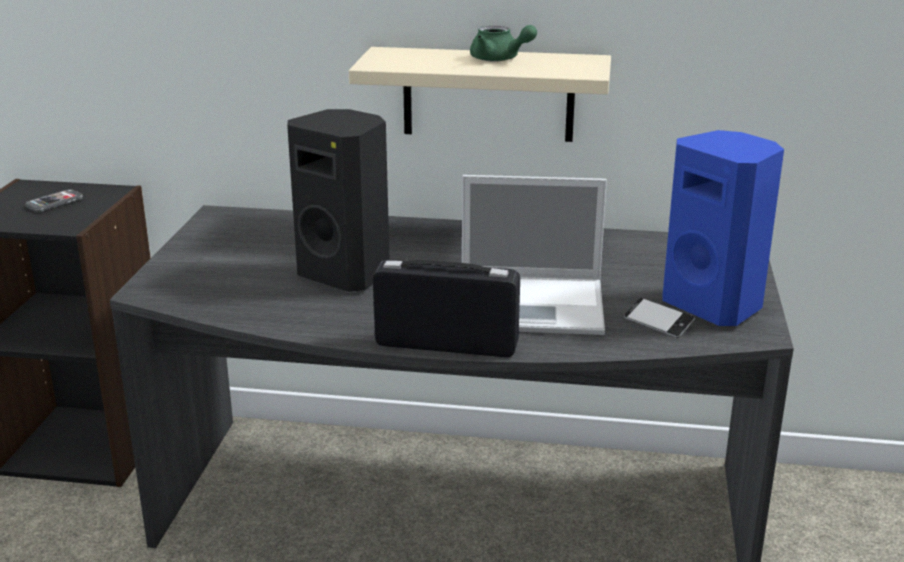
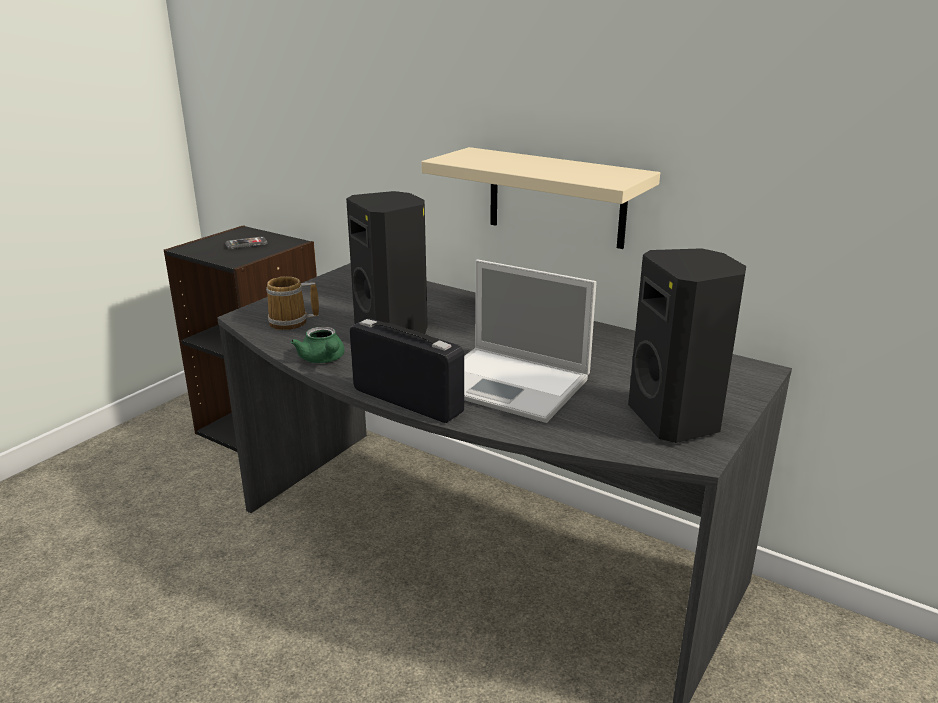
camera: 25 degrees right, 0 degrees up
(214, 288) = (291, 322): none -> mug
(499, 59) = (553, 165): green teapot -> green teapot (323, 360)
(658, 323) = (607, 424): phone -> none
(714, 306) = (677, 420): blue speaker -> black speaker

